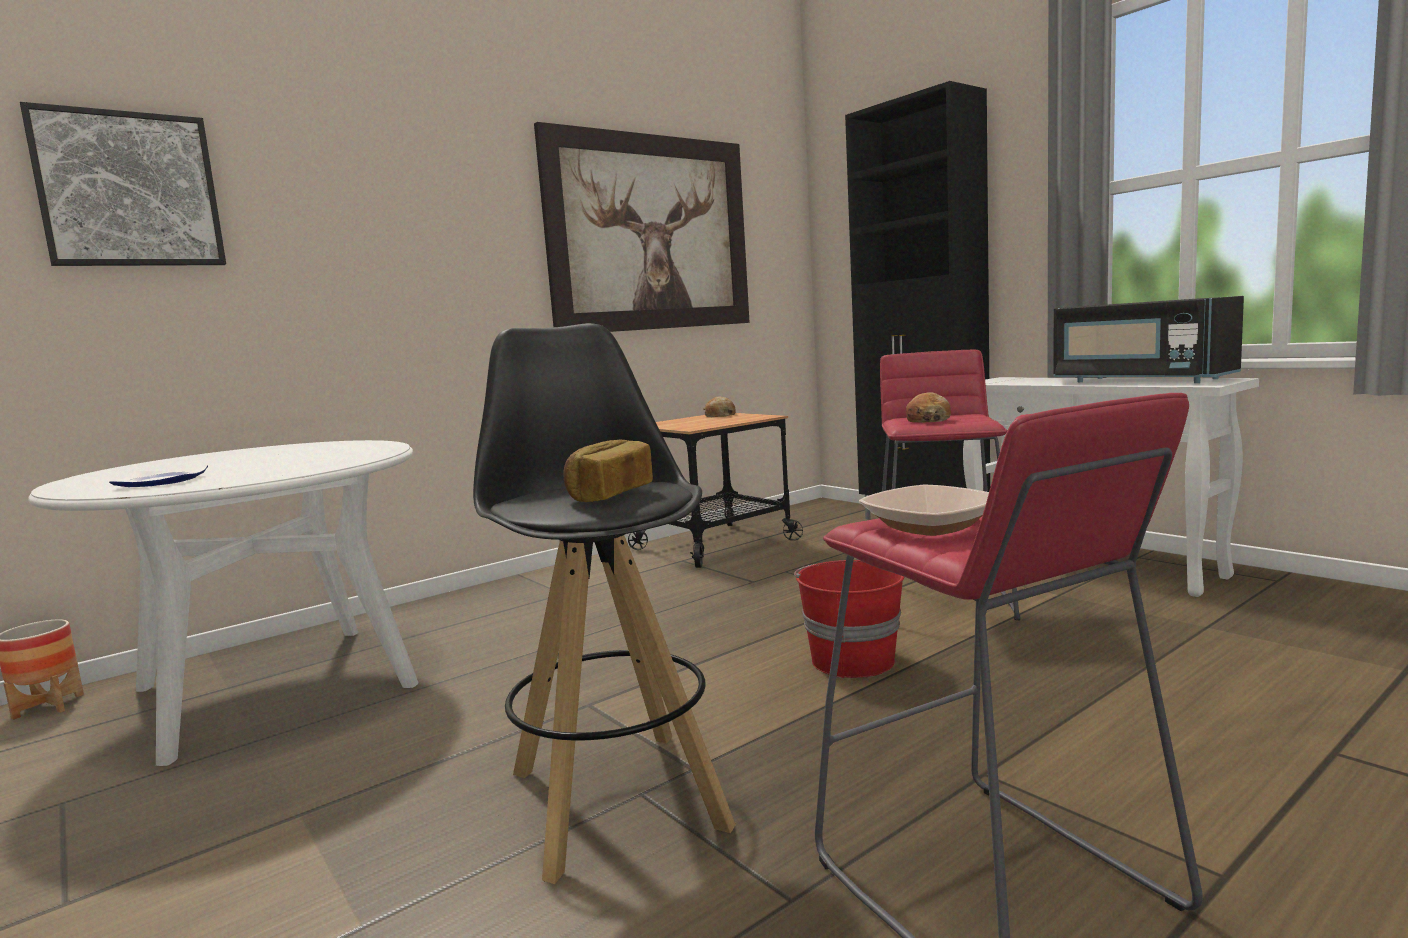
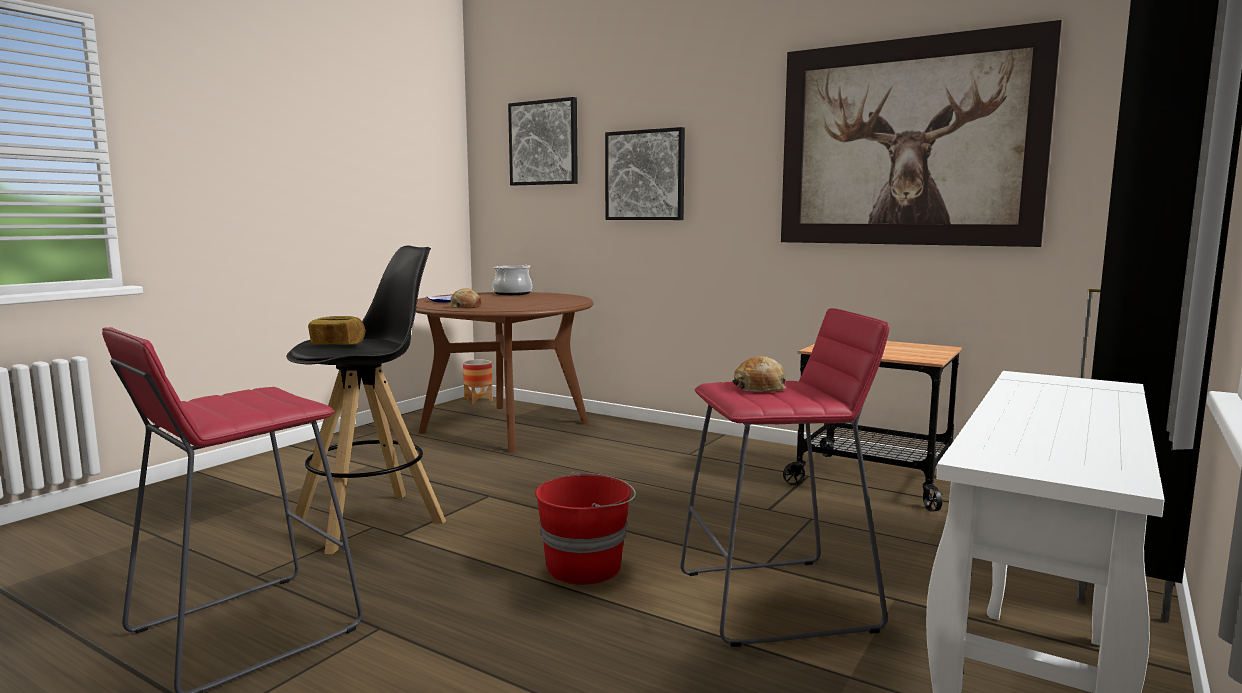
camera: 70 degrees right, 0 degrees up
(157, 464) = (512, 293): none -> cooking pot
(274, 687) = (505, 427): white dining table -> brown dining table
(358, 255) = (645, 175): none -> picture
(719, 415) = (925, 348): bread -> bread (466, 307)
(929, 526) = (243, 396): bowl -> none
(1139, 381) = (1060, 433): black microwave -> none

